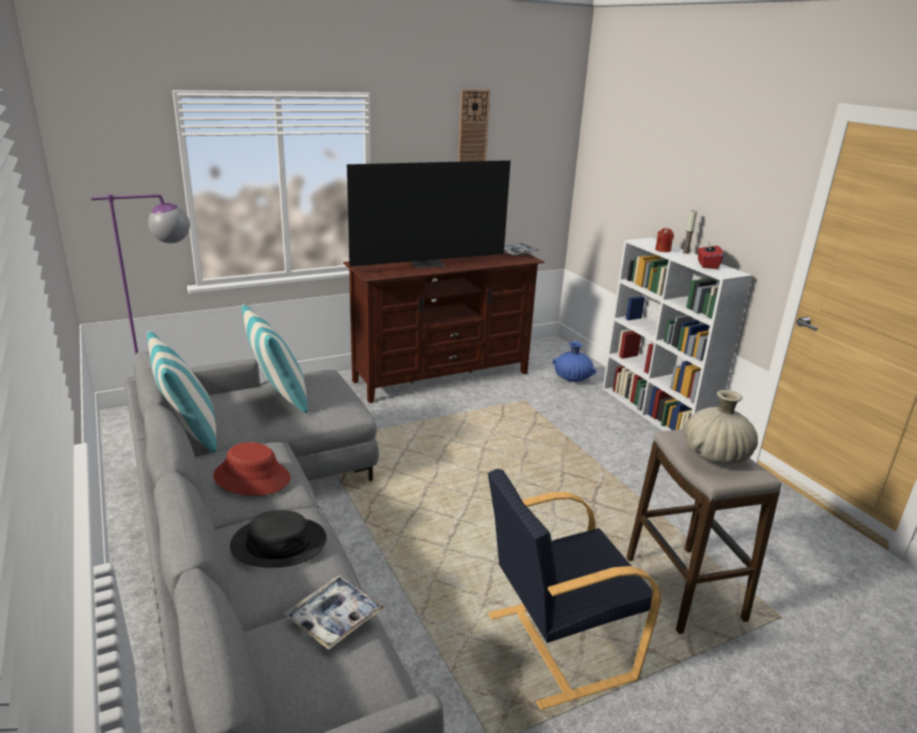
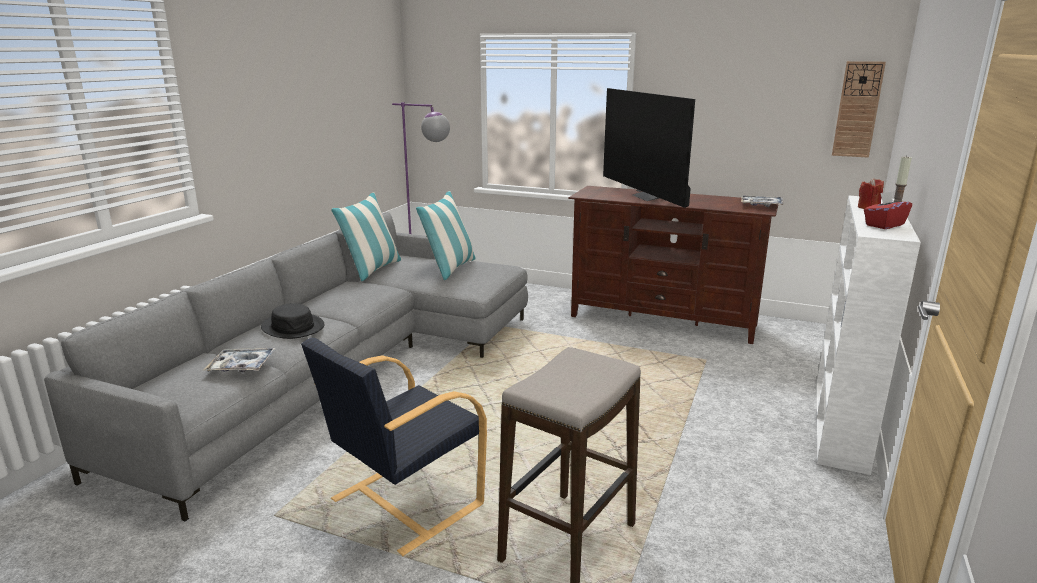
camera: 50 degrees right, 5 degrees down
(252, 477) = (348, 296): red hat -> none
(427, 264) = (648, 197): television -> television turned 45 degrees clockwise
(473, 134) = (747, 74): wall clock -> wall clock (857, 109)
(556, 645) = (404, 503): black armchair -> black armchair turned 75 degrees counterclockwise
(572, 379) = (796, 364): blue vase -> none
(714, 456) = (568, 377): beige vase -> none

